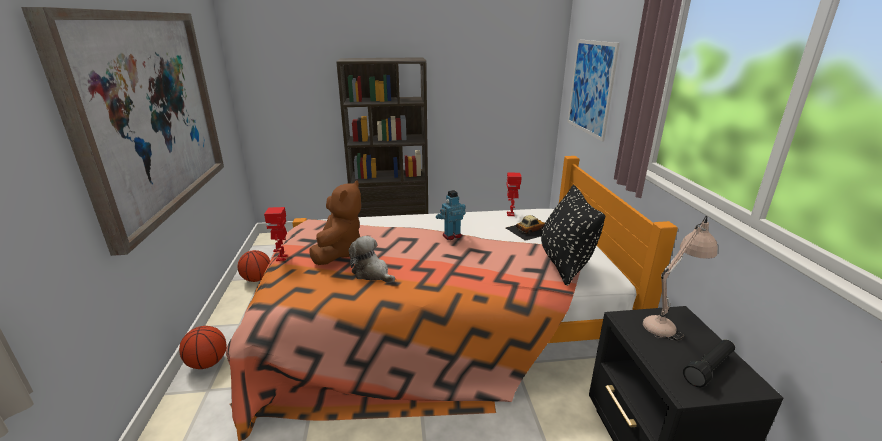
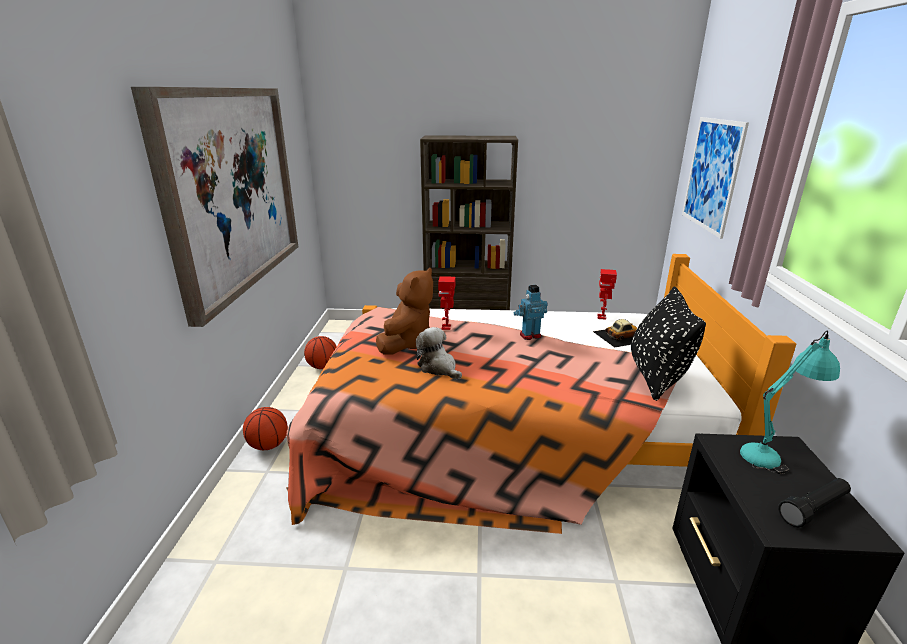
camera: 10 degrees right, 0 degrees up
(282, 258) = (348, 344): toy robot -> toy robot (446, 327)
(670, 321) = (775, 452): beige table lamp -> turquoise table lamp

